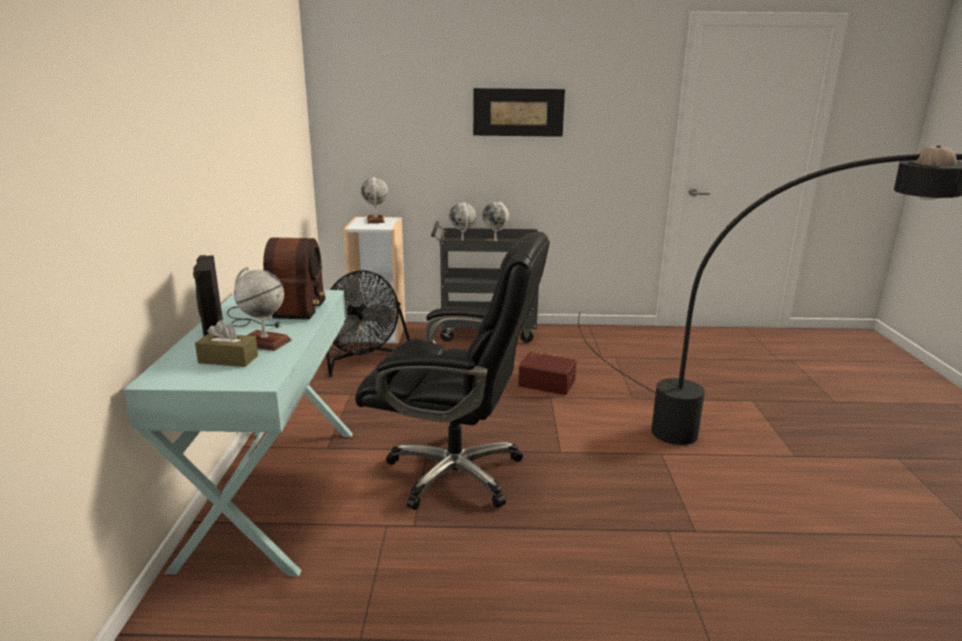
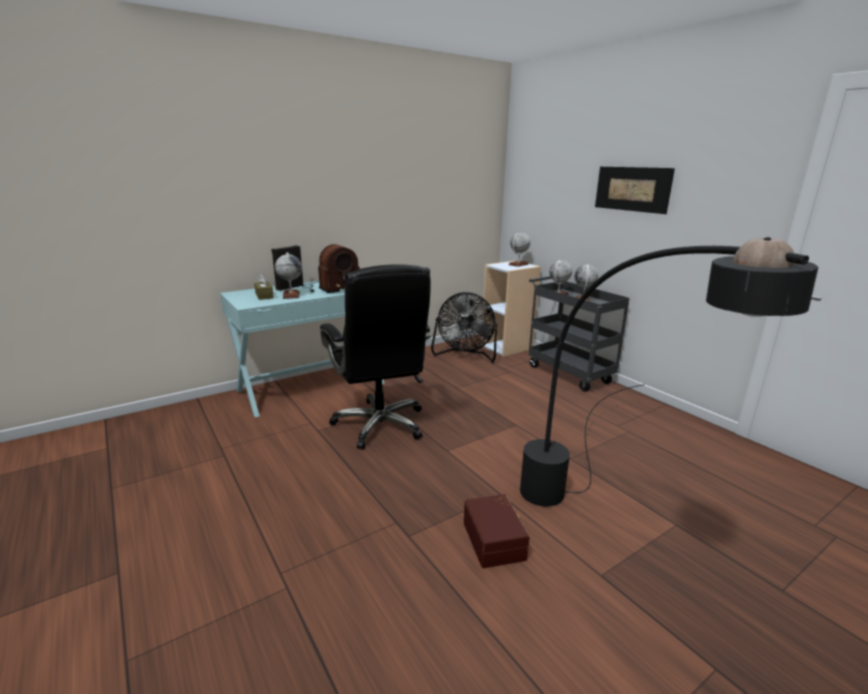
camera: 55 degrees right, 0 degrees up
(547, 382) = (535, 417): brown storage box -> brown storage box (495, 540)

